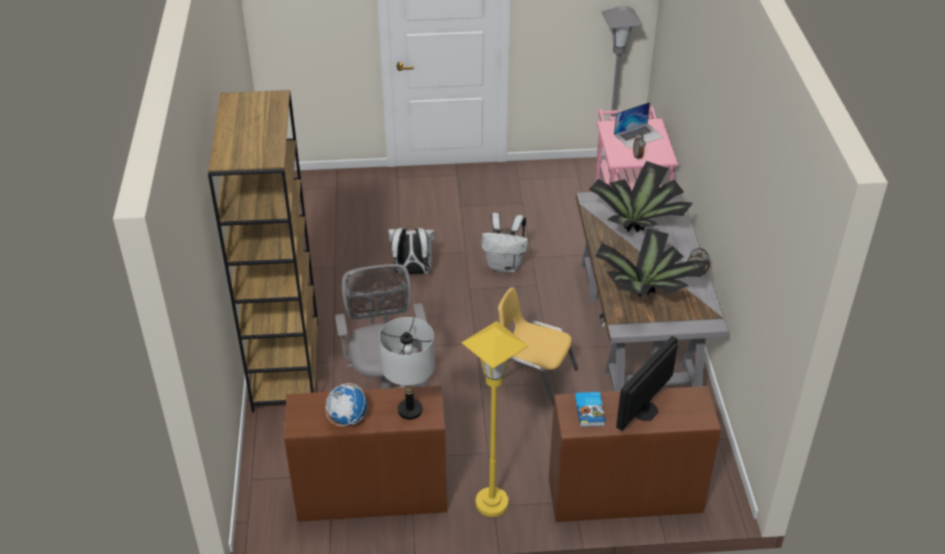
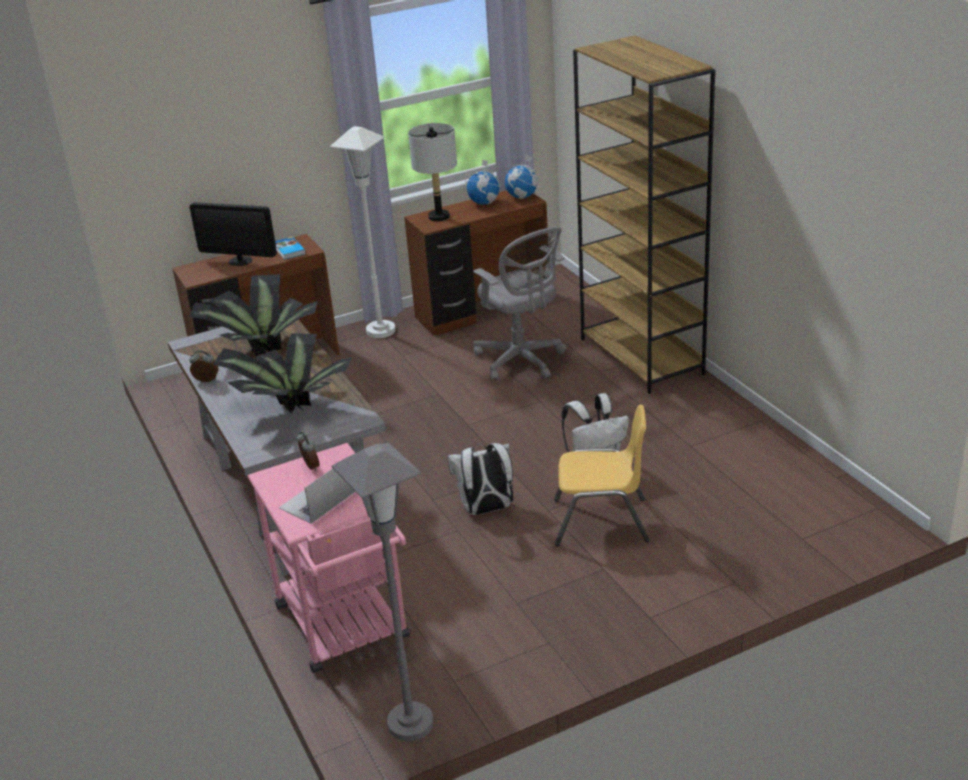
camera: 160 degrees right, 10 degrees down
(302, 413) = (522, 197): none -> globe
(492, 503) = (380, 331): yellow floor lamp -> white floor lamp
(533, 377) = (389, 415): yellow chair -> yellow chair (601, 521)
(645, 411) = (240, 261): monitor -> monitor turned 90 degrees clockwise

